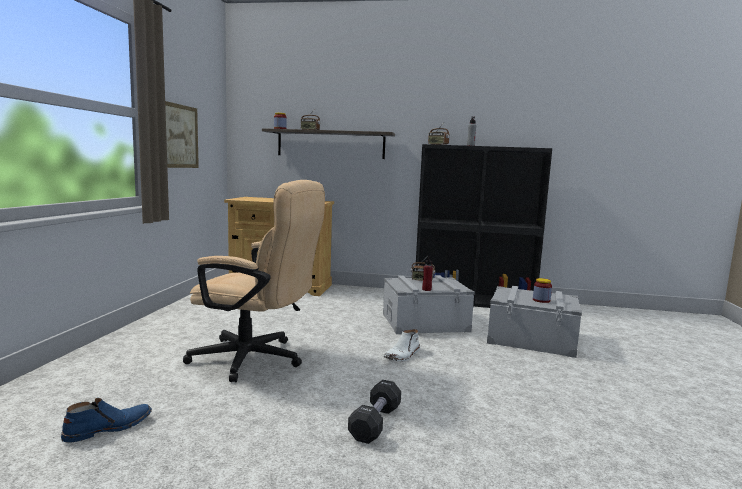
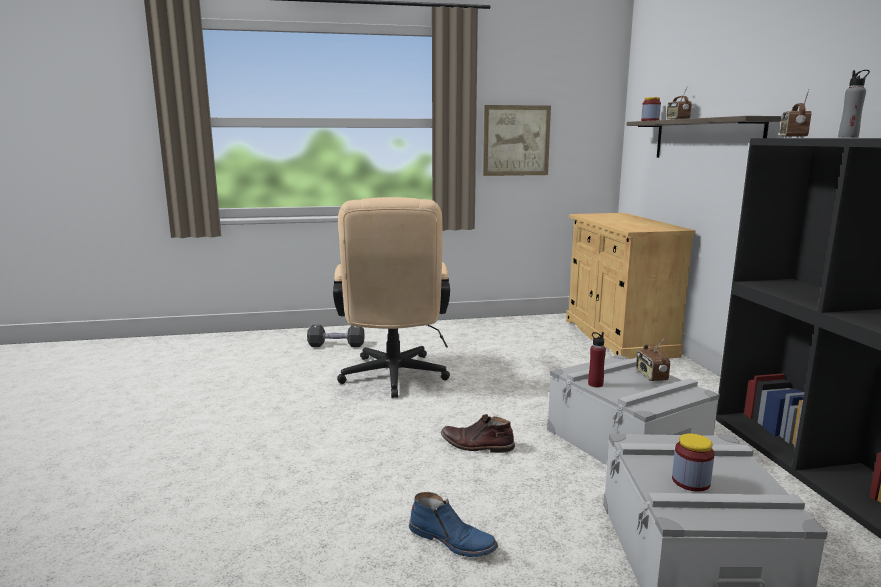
camera: 70 degrees right, 5 degrees up
(108, 428) = (251, 368): blue boot -> blue boot (452, 540)
(375, 423) = (294, 457): black dumbbell -> black dumbbell (336, 345)
(402, 355) = (477, 445): white boot -> brown boot

